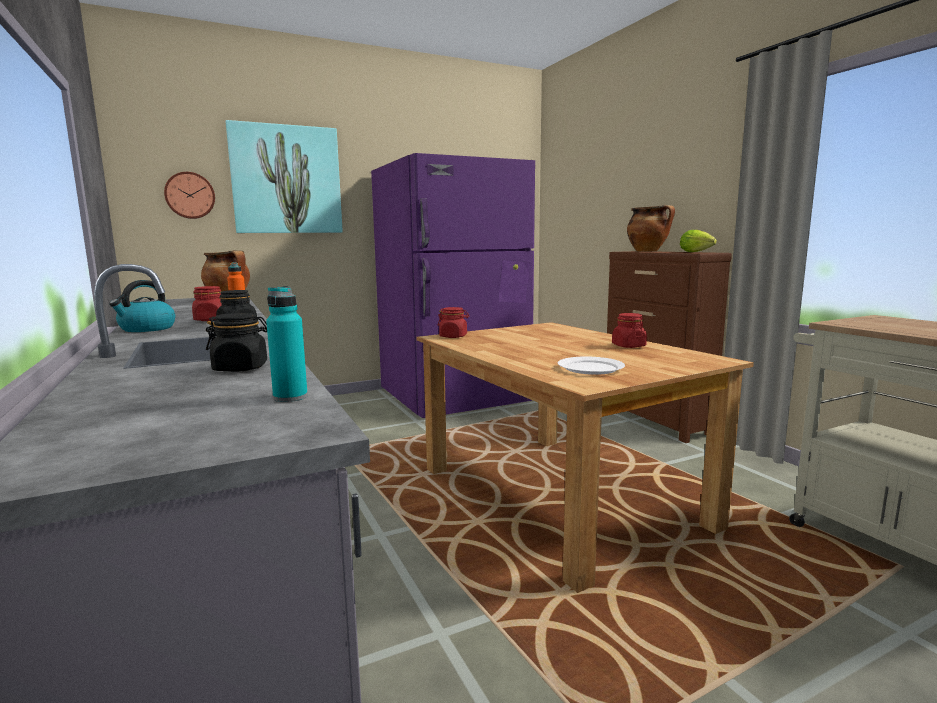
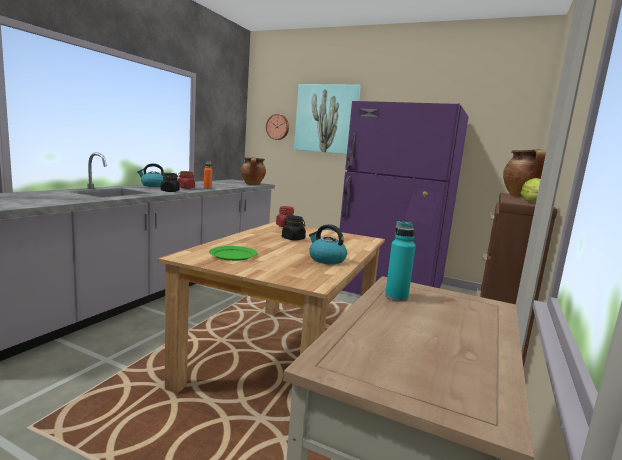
camera: 50 degrees right, 0 degrees up
(241, 368) = (73, 198): black jar -> black jar (293, 239)
(290, 397) = (19, 205): turquoise bottle -> turquoise bottle (396, 297)
(590, 368) = (233, 255): white plate -> green plate
(628, 346) = (326, 259): red jar -> kettle

